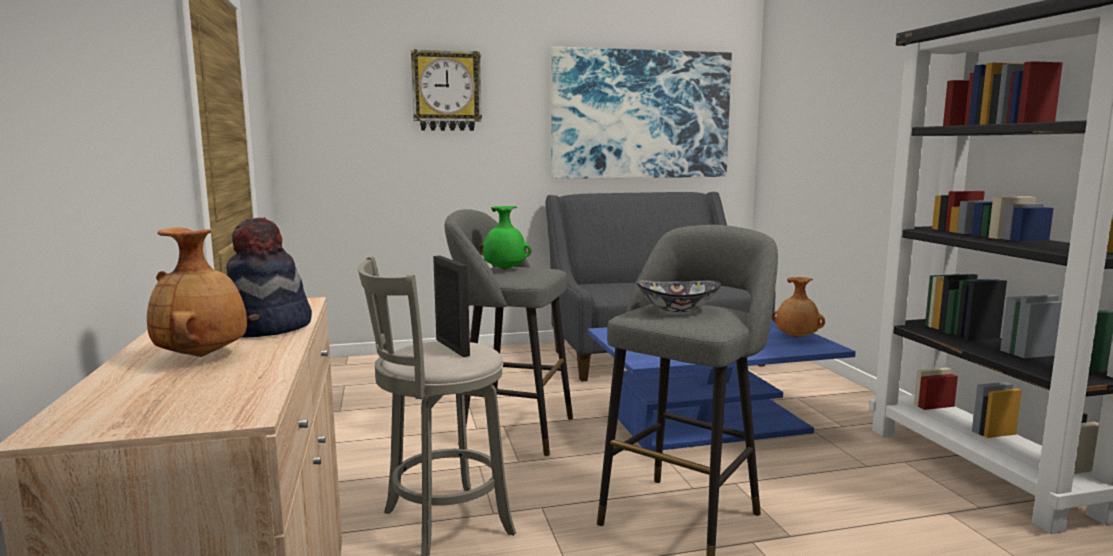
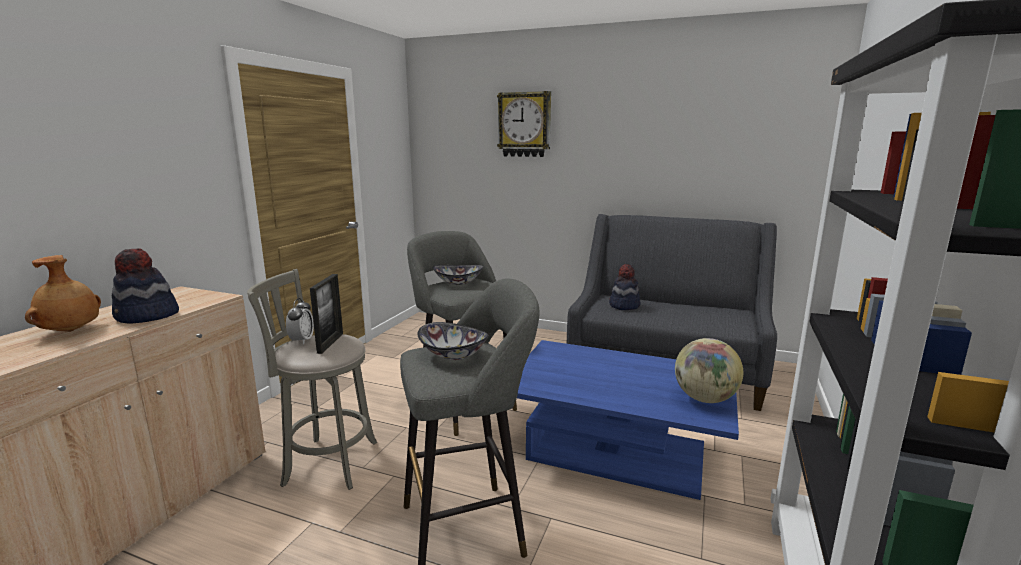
camera: 35 degrees right, 5 degrees up
(409, 352) = (302, 340): none -> alarm clock
(504, 269) = (458, 282): green vase -> bowl
(615, 288) = (624, 305): none -> hat
(641, 115) = (698, 143): picture -> none
(796, 337) = (704, 399): brown vase -> globe

